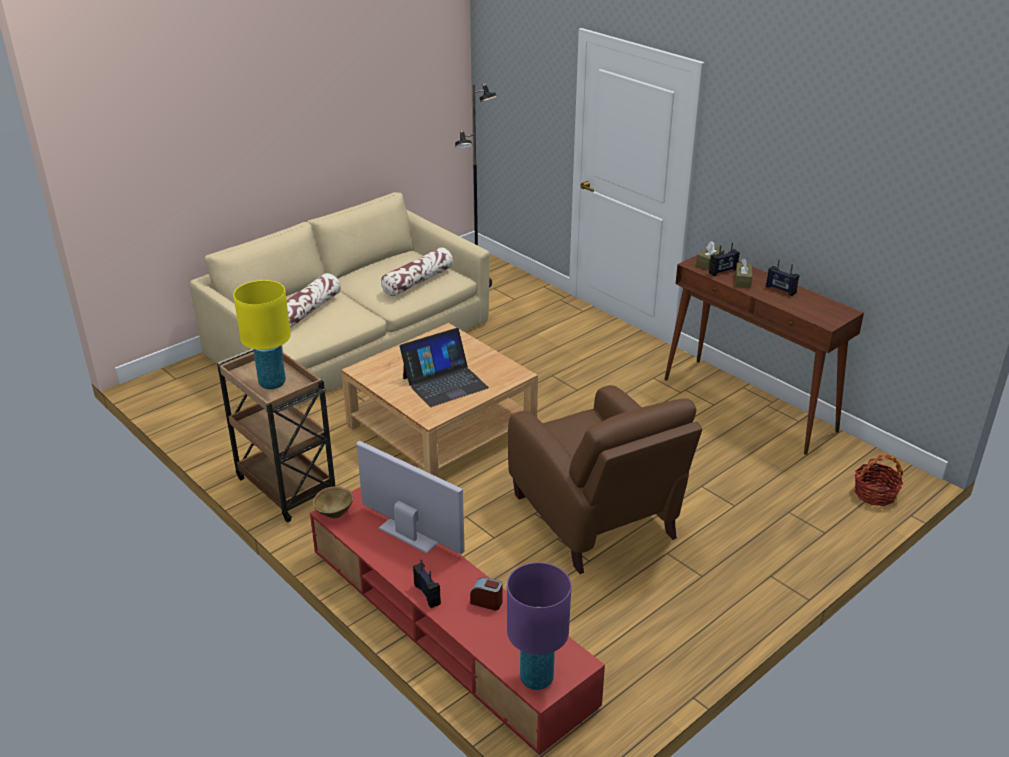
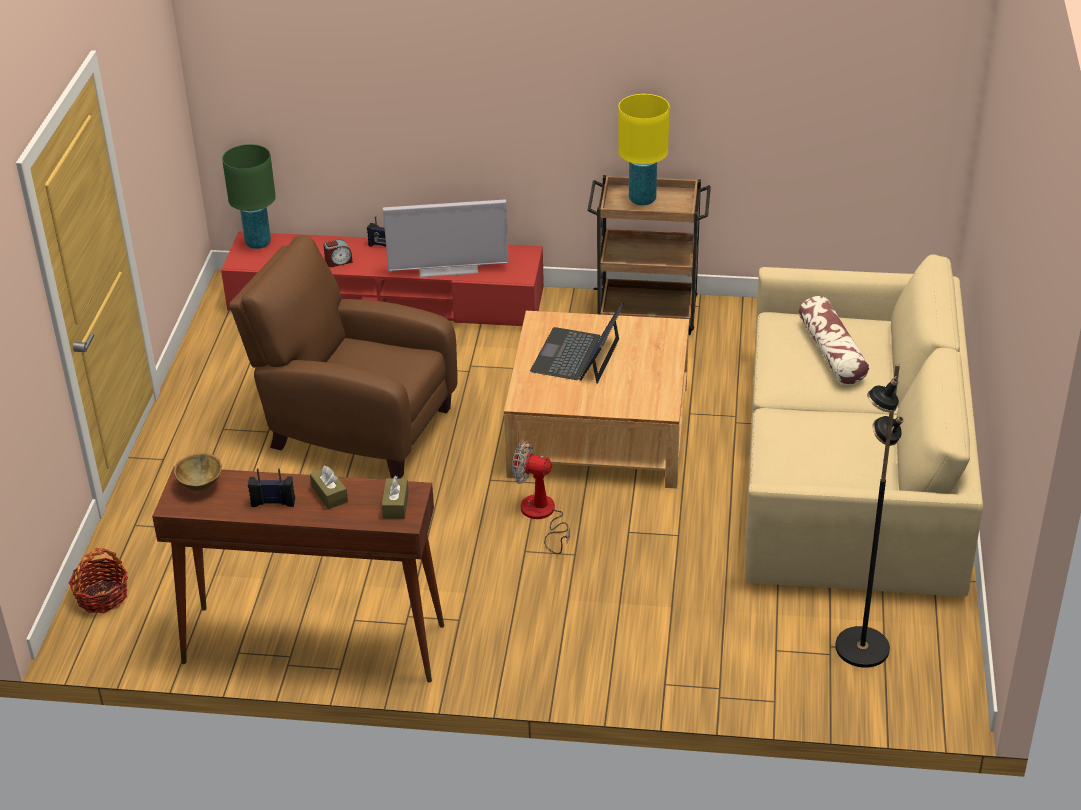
camera: 140 degrees right, 5 degrees up
(335, 512) = (524, 254): brown bowl -> brown bowl (200, 485)
(418, 281) = (800, 456): pillow -> none
(536, 678) = (258, 243): purple table lamp -> green table lamp
(544, 401) = (542, 516): none -> fan
(723, 271) = (365, 498): radio -> none

